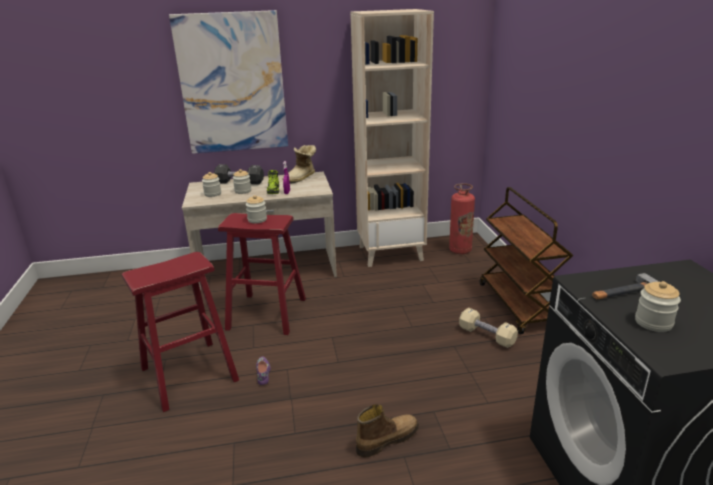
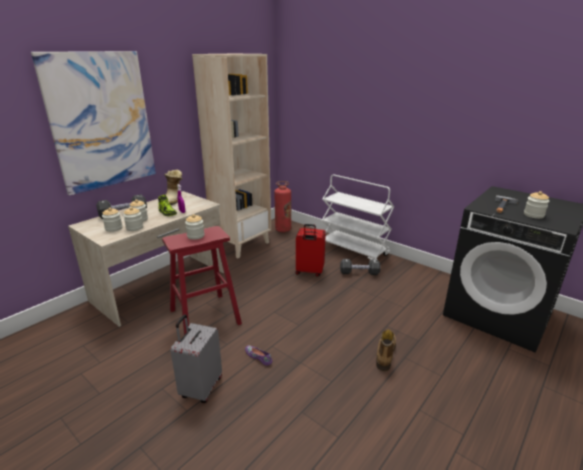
camera: 40 degrees left, 0 degrees up
(189, 374) = (200, 388): red stool -> grey suitcase
(227, 198) = (134, 228): none -> jar
(425, 310) = (309, 272): none -> red suitcase
(486, 336) = (359, 273): beige dumbbell -> black dumbbell
(518, 306) = (354, 250): brown cart -> white cart

